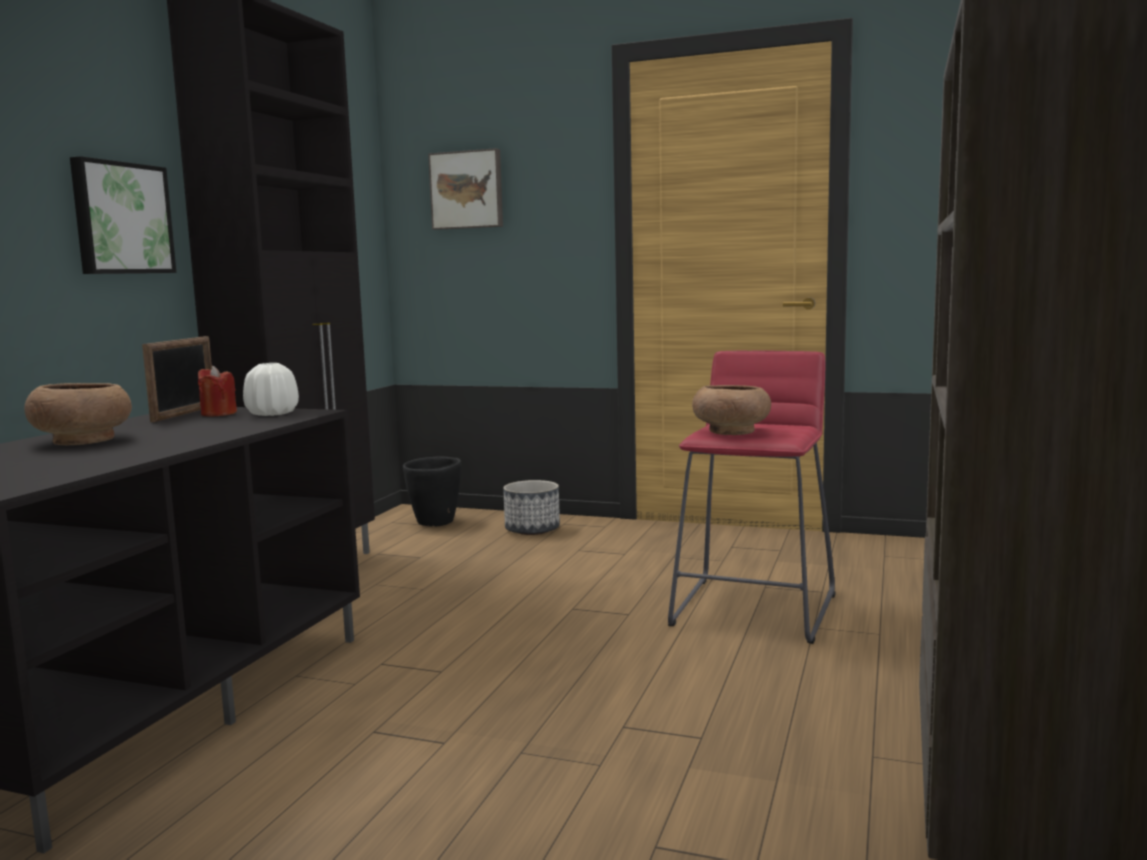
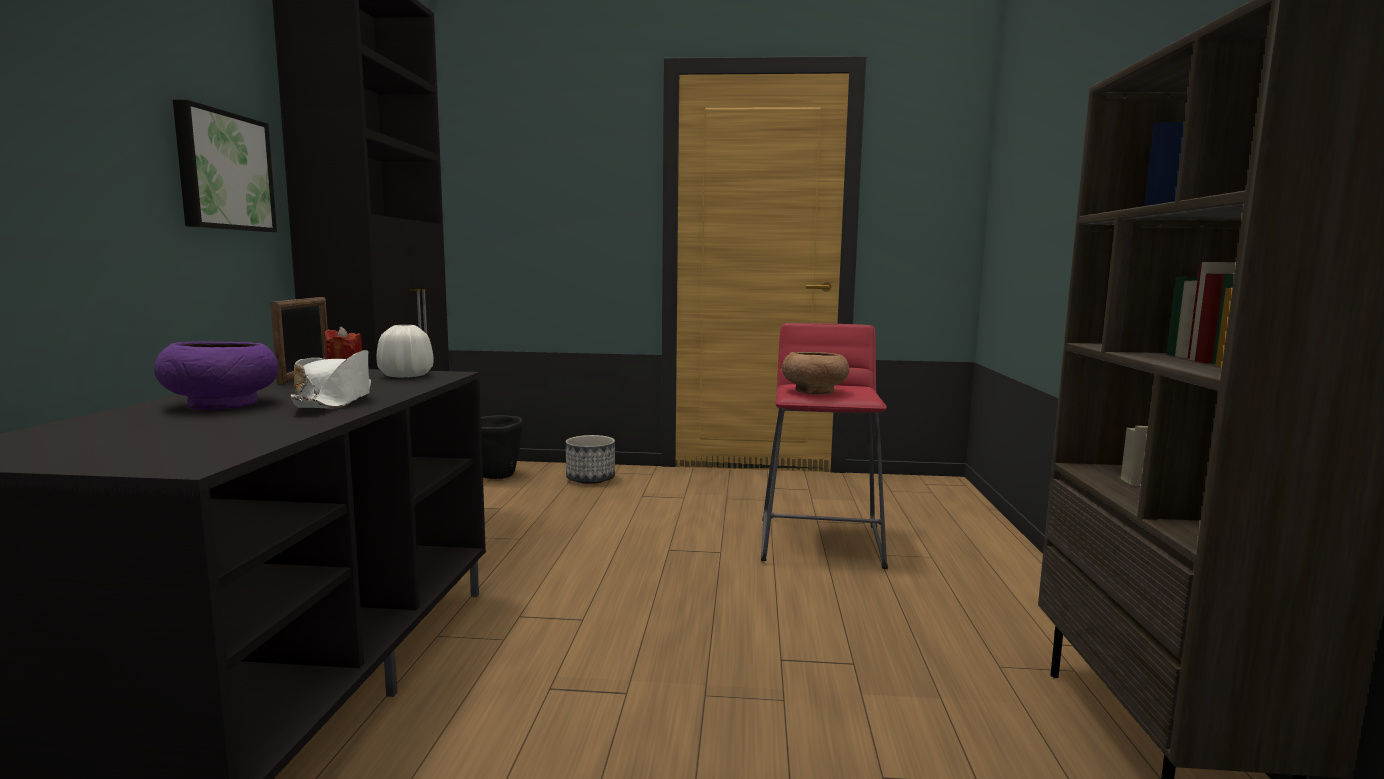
camera: 15 degrees left, 0 degrees up
(83, 440) = (222, 404): brown bowl -> purple bowl
(178, 438) = (335, 401): none -> white hat
(467, 190) = (526, 175): picture -> none

